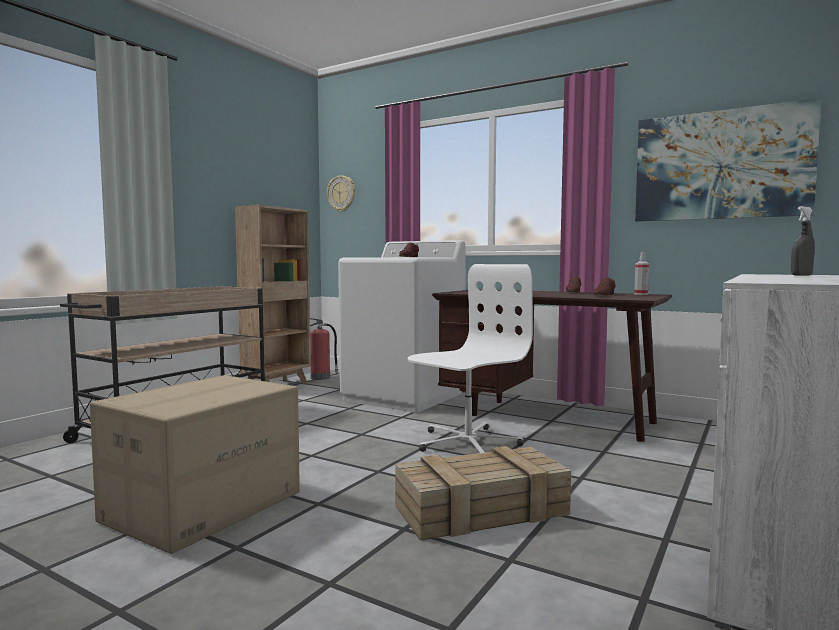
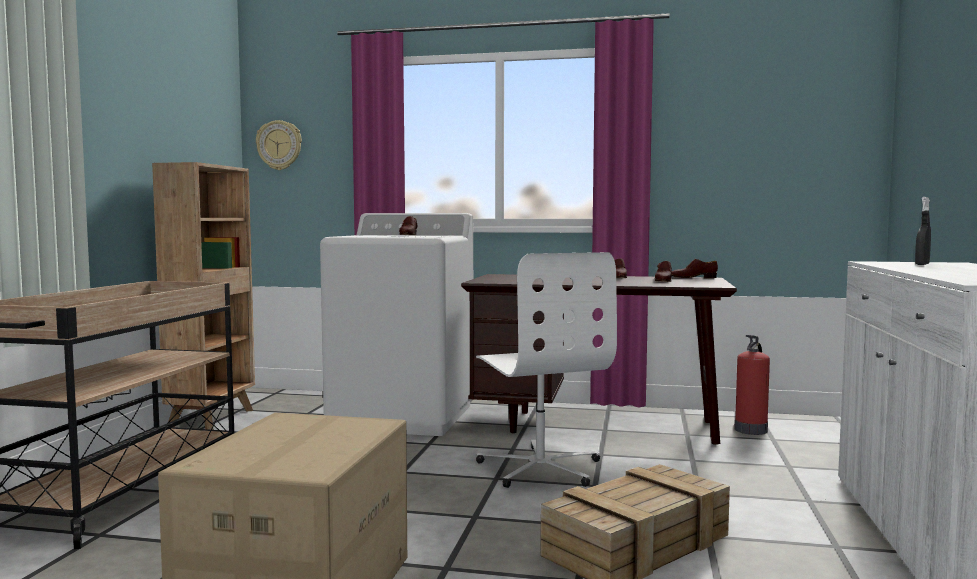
camera: 20 degrees left, 0 degrees up
(321, 377) = (262, 399): fire extinguisher -> fire extinguisher (751, 430)
(467, 443) = (541, 468): white office chair -> white office chair turned 135 degrees clockwise
(641, 294) = (693, 278): spray bottle -> brown shoe
(721, 165) = (764, 136): picture -> none

